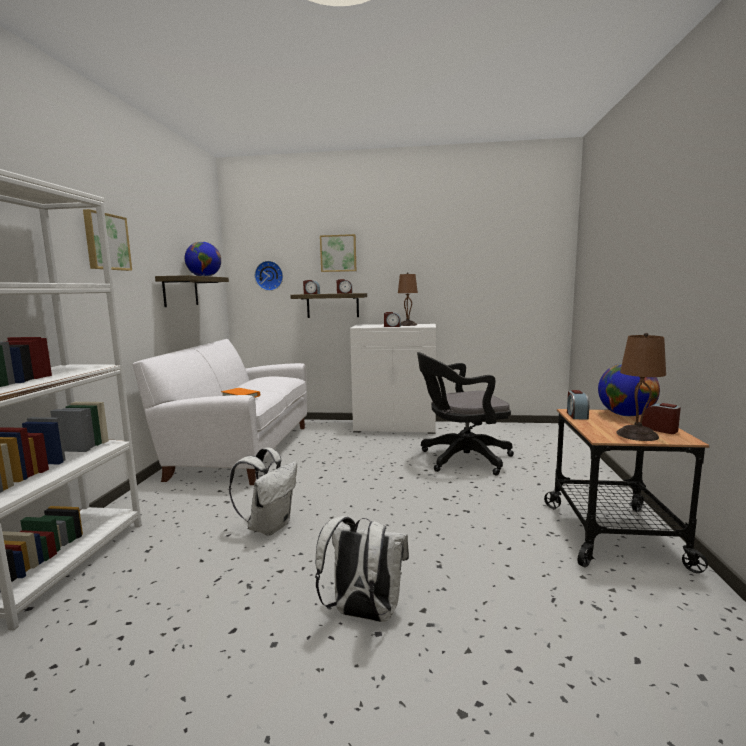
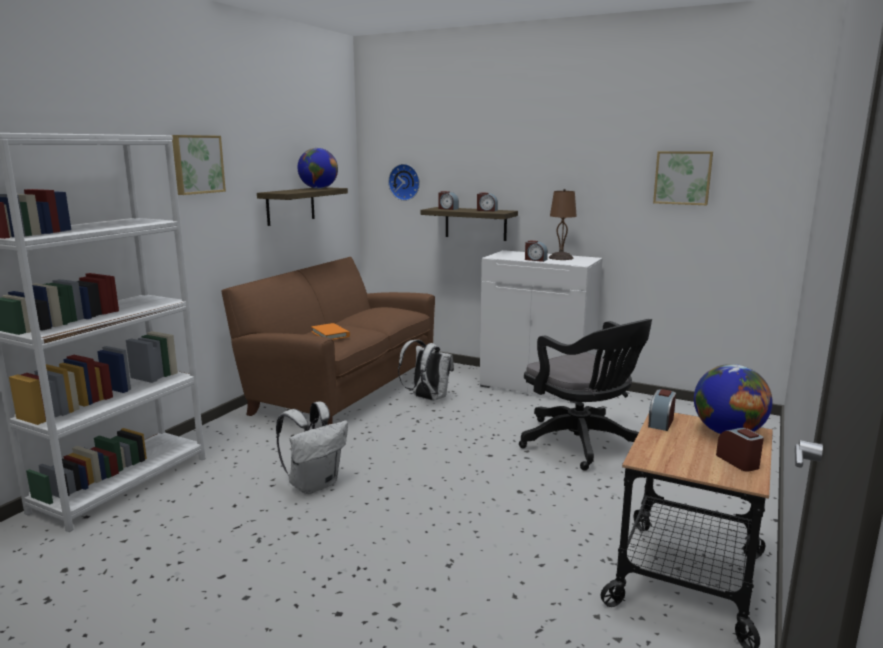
camera: 20 degrees right, 5 degrees up
(241, 450) = (342, 391): white sofa -> brown sofa
(338, 253) = (485, 158): picture -> picture (682, 177)
(363, 614) = (338, 592): white backpack -> white backpack (427, 398)
(461, 459) = (582, 445): black office chair -> black office chair turned 135 degrees counterclockwise
(636, 434) = (695, 463): brown table lamp -> none

